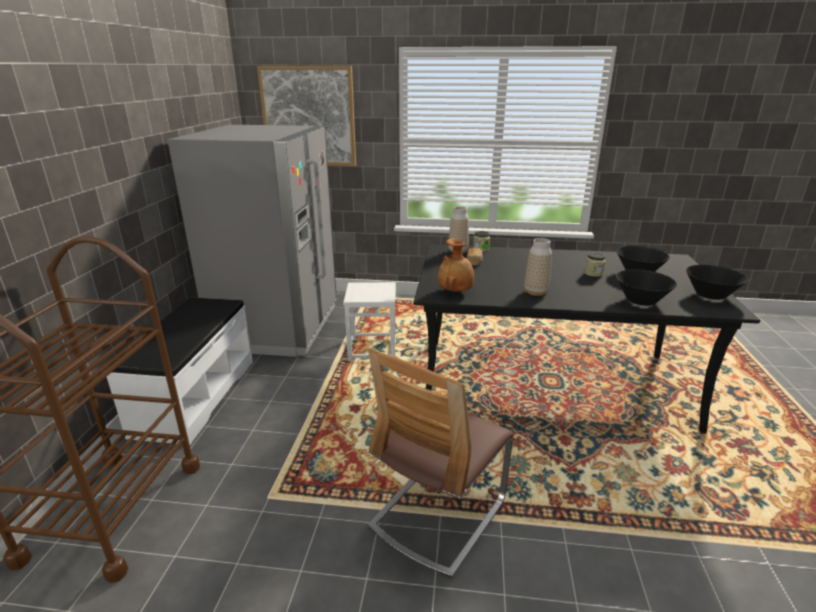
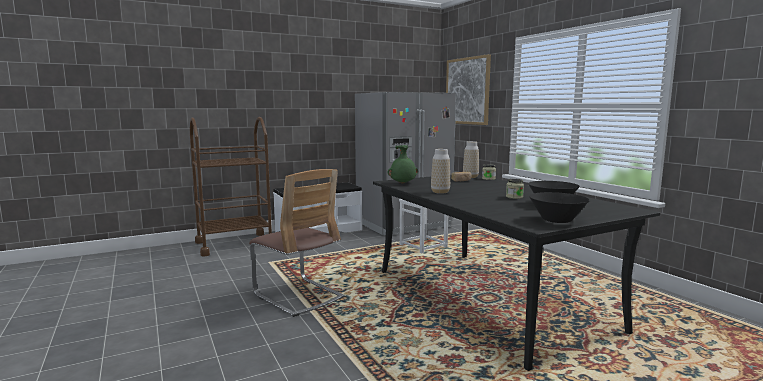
camera: 55 degrees right, 15 degrees down
(438, 514) = (298, 296): chair -> chair turned 135 degrees counterclockwise
(456, 291) = (403, 183): brown vase -> green vase
(641, 301) = (487, 208): black bowl -> none

